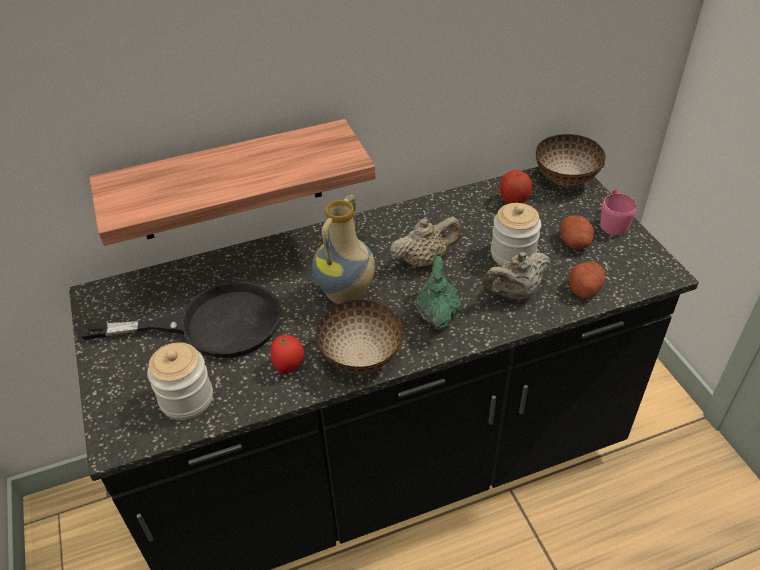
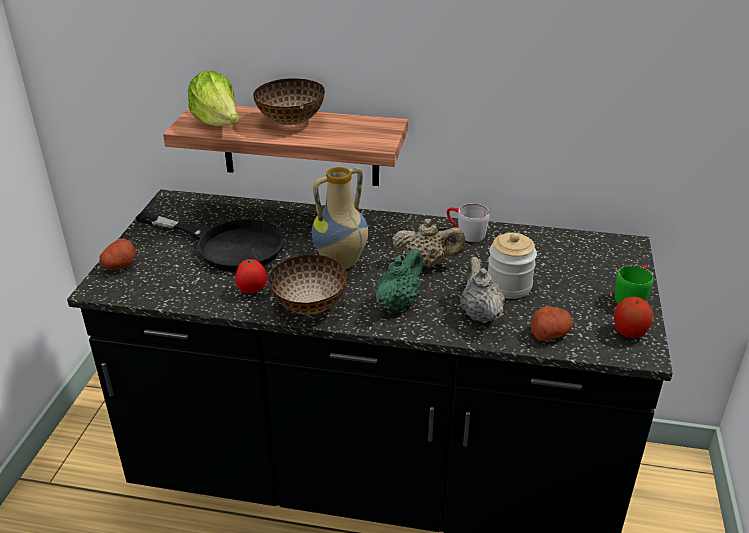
camera: 30 degrees right, 10 degrees down
(153, 196) = (218, 124): none -> lettuce
(186, 399) = (166, 281): jar -> none
(429, 214) = (465, 233): none -> grey mug
(513, 200) = (551, 249): apple -> apple (629, 332)
(514, 294) = (479, 313): beige teapot -> beige teapot turned 75 degrees clockwise
(564, 179) = (619, 249): bowl -> bowl (290, 122)
(575, 242) = (577, 298): potato -> potato (120, 265)
(612, 222) = (632, 296): pink mug -> green mug

